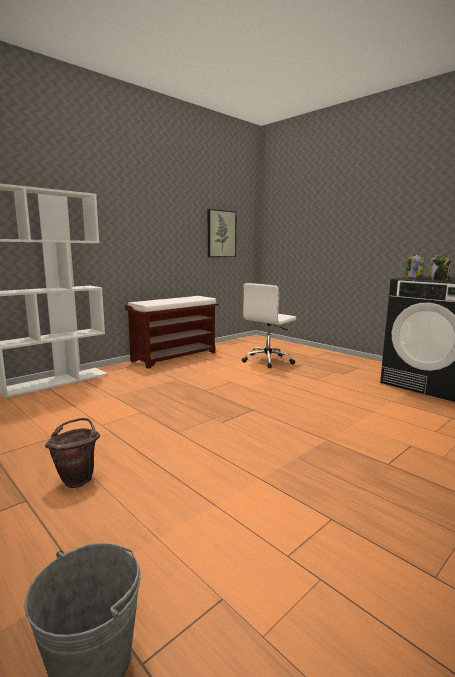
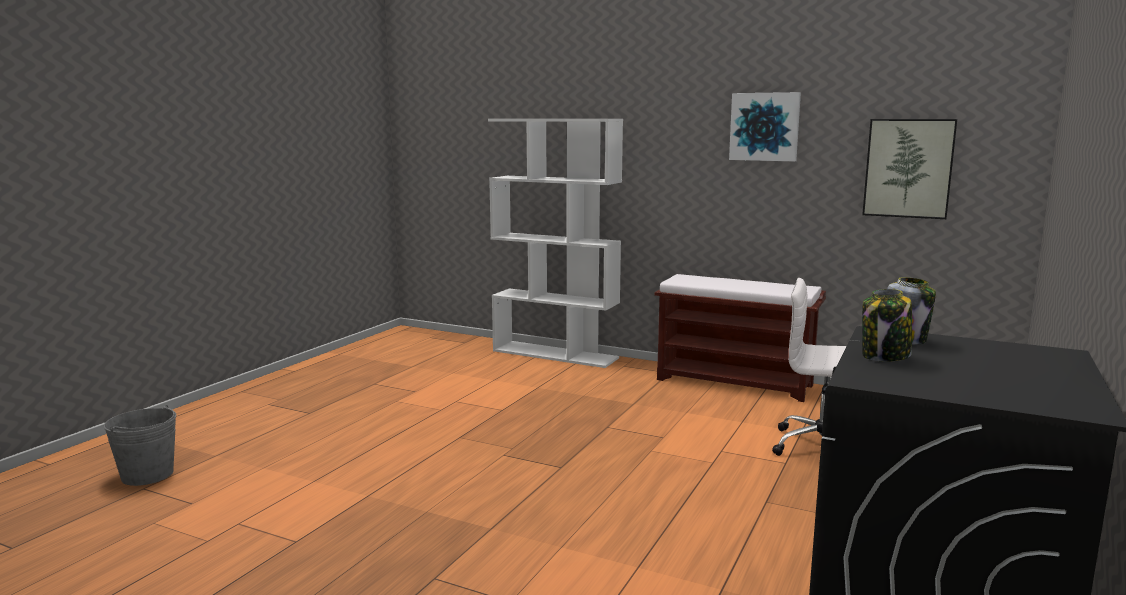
camera: 70 degrees right, 0 degrees up
(78, 478) = (345, 420): brown bucket -> none
(164, 209) = (764, 126): none -> picture

